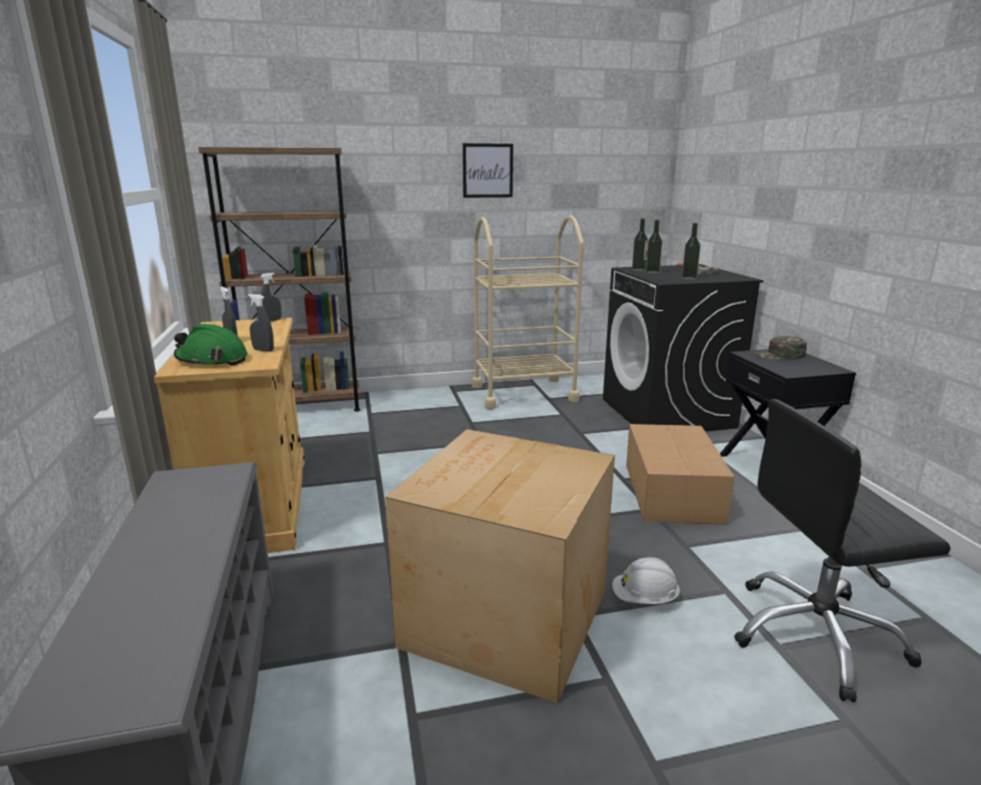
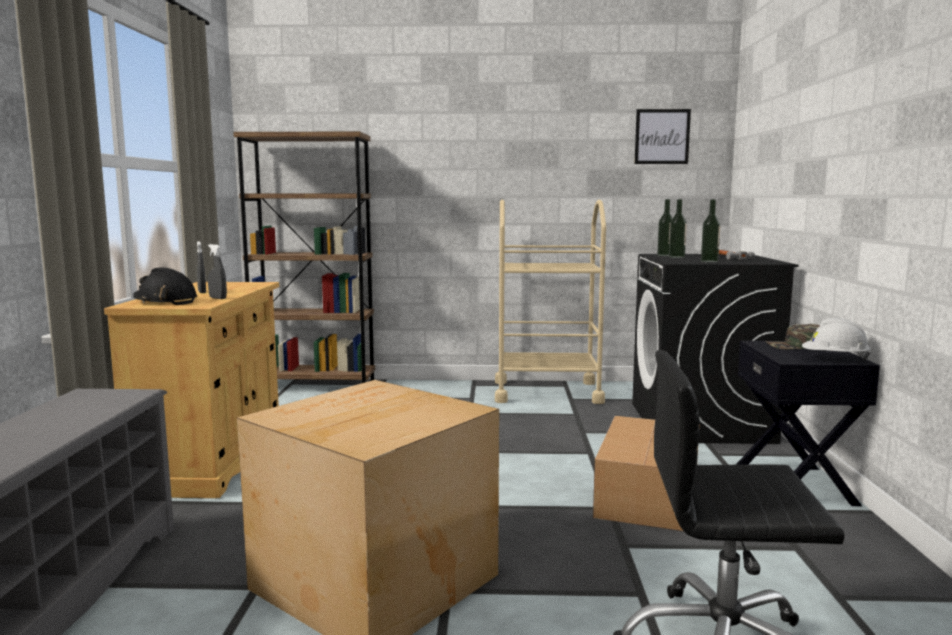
camera: 15 degrees right, 10 degrees down
(212, 360) = (165, 301): green hard hat -> black hard hat
(272, 320) = (258, 283): grey spray bottle -> none
(487, 170) = (517, 156): picture -> picture (662, 136)
(644, 599) = (537, 588): white hard hat -> white hard hat (834, 359)

